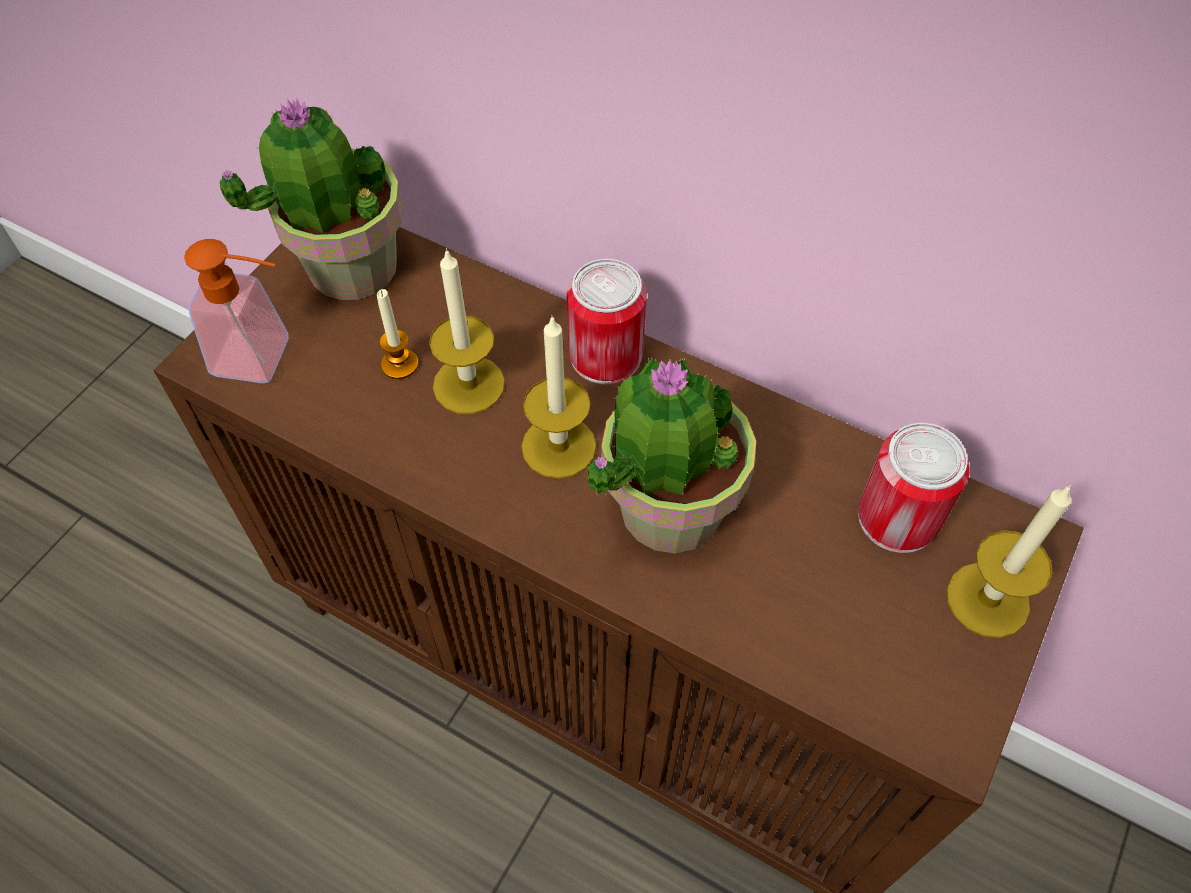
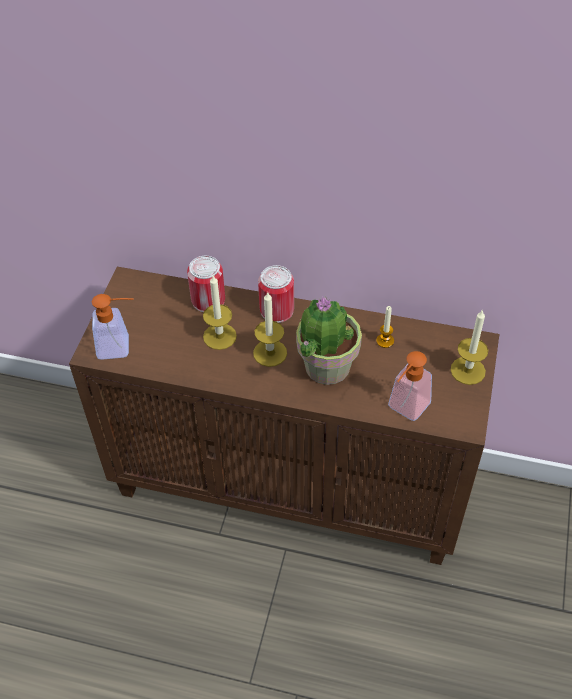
camera: 15 degrees left, 5 degrees down
(350, 267) = (142, 297): potted plant -> none
(400, 364) = (184, 335): candle -> candle (385, 341)
(814, 658) = (405, 409): none -> soap dispenser
(897, 518) = (423, 348): can -> can (208, 300)

